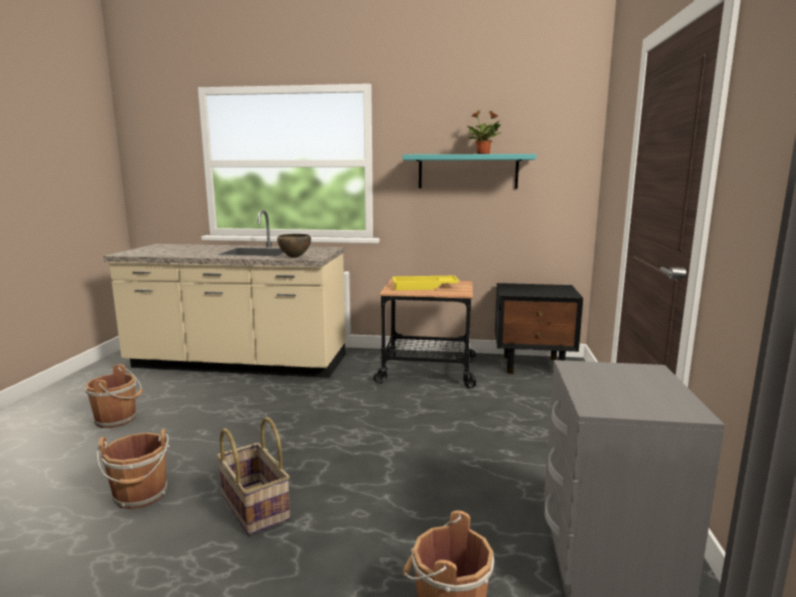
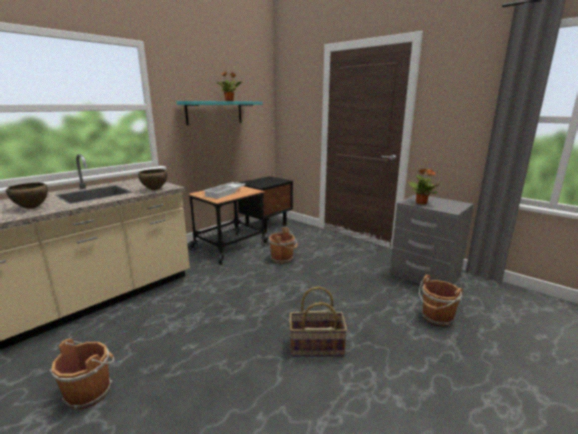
camera: 55 degrees left, 5 degrees up
(141, 496) = (253, 396): brown bucket -> brown bucket (283, 259)
(193, 252) = (32, 208): none -> brown bowl
(424, 287) = (226, 193): yellow tray -> white tray
(597, 376) = (421, 202): none -> potted plant

